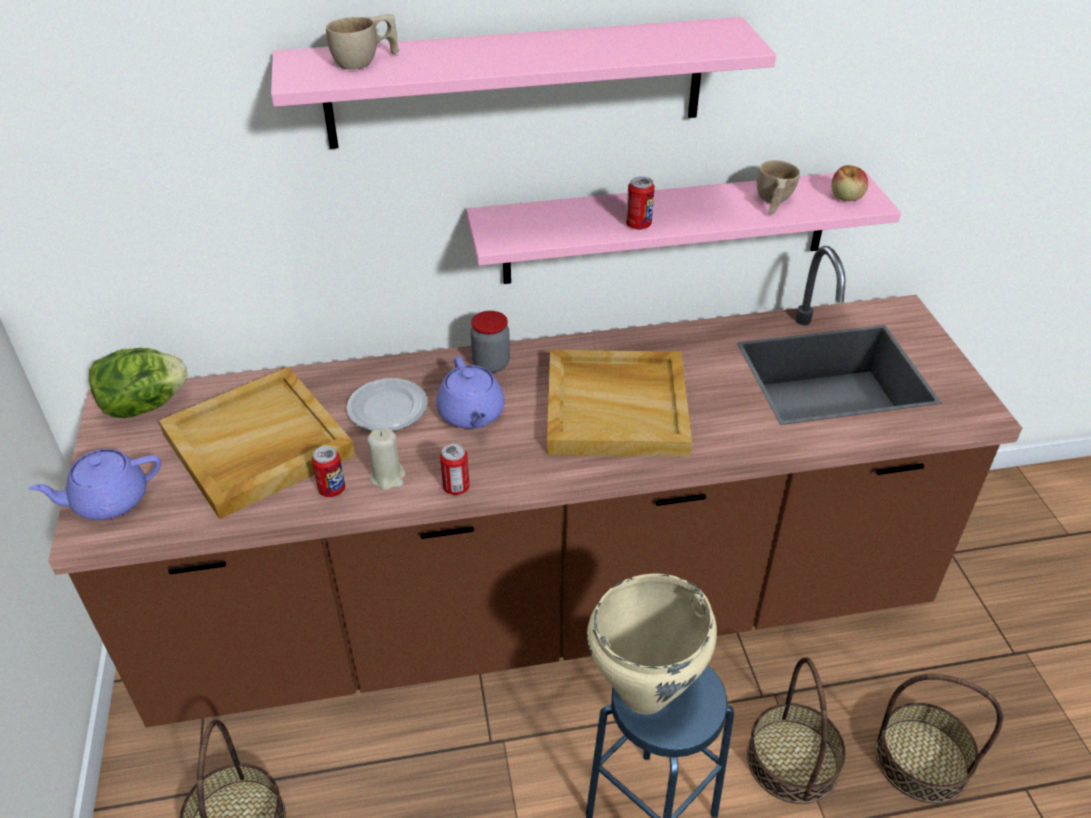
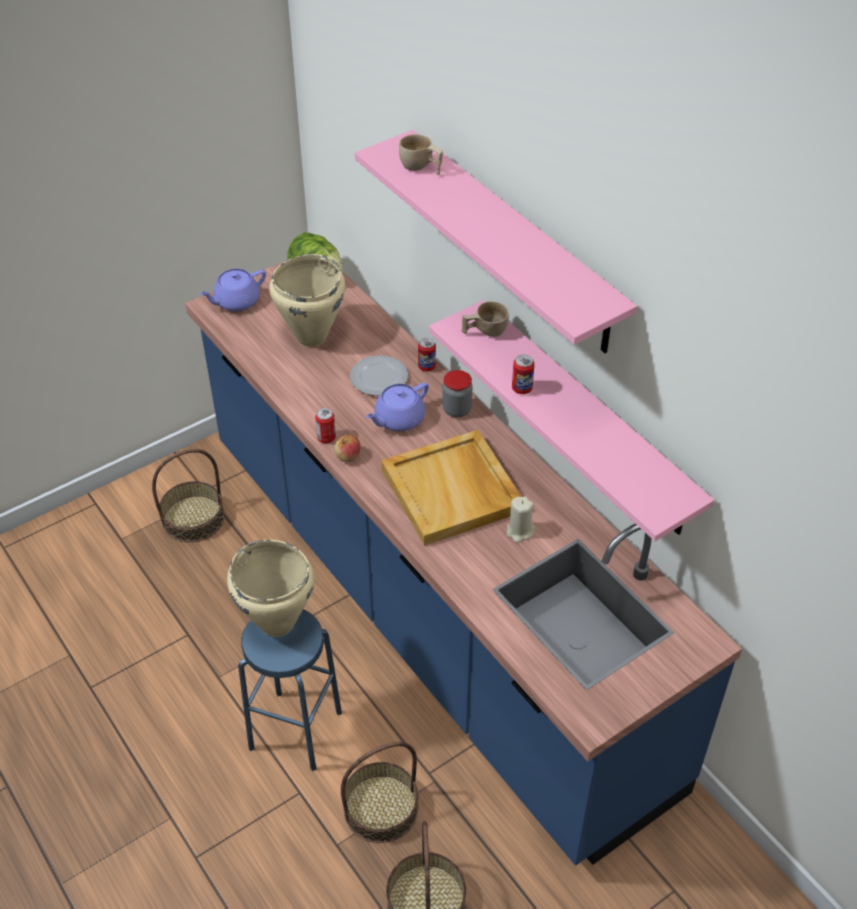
camera: 65 degrees right, 5 degrees up
(109, 501) = (236, 302): purple teapot -> purple teapot turned 75 degrees counterclockwise
(257, 446) = (311, 337): beige tray -> beige cooking pot
(332, 489) = (293, 384): can -> can (427, 367)
(388, 477) = (318, 404): beige candle -> beige candle (519, 531)
(545, 613) = (428, 608): brown counter -> blue counter
(773, 203) = (610, 453): beige cup -> beige cup (484, 331)
(846, 197) = (653, 496): apple -> apple (348, 456)

